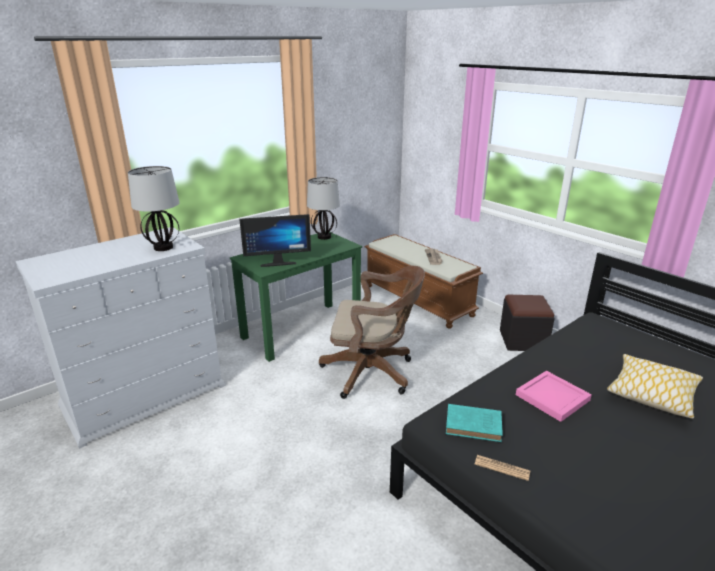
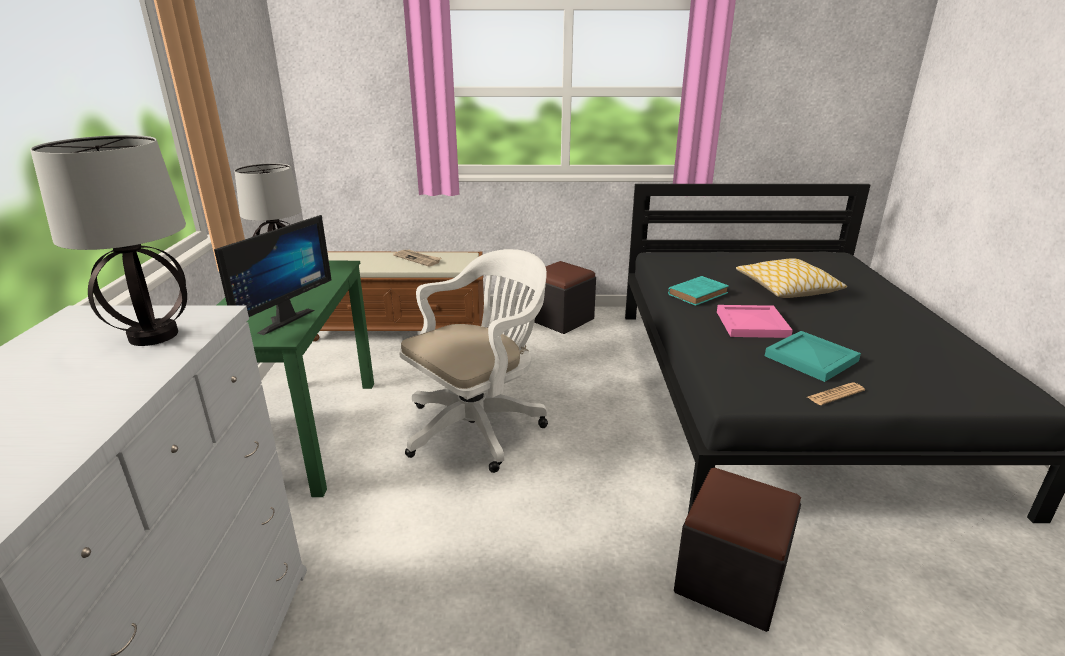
camera: 50 degrees left, 0 degrees up
(359, 531) = (730, 580): none -> black ottoman
(373, 372) = (479, 426): brown office chair -> white office chair
(475, 425) = (760, 377): turquoise book -> turquoise book (699, 293)
(542, 441) = (810, 358): none -> turquoise tray

